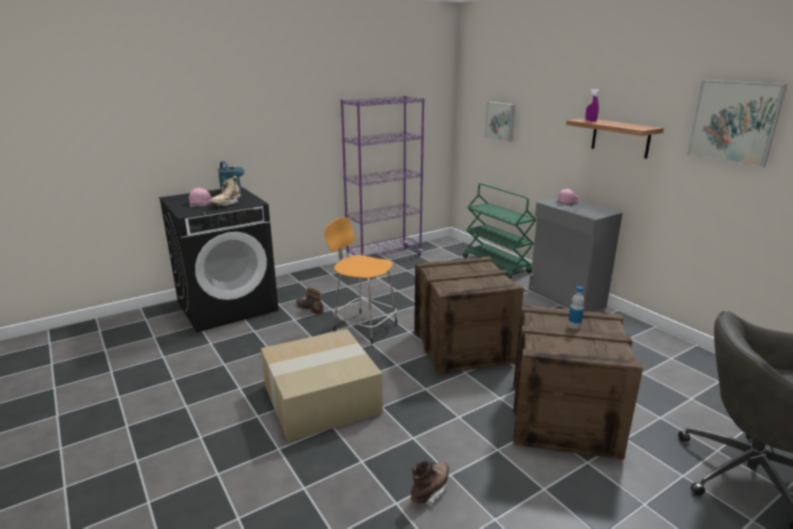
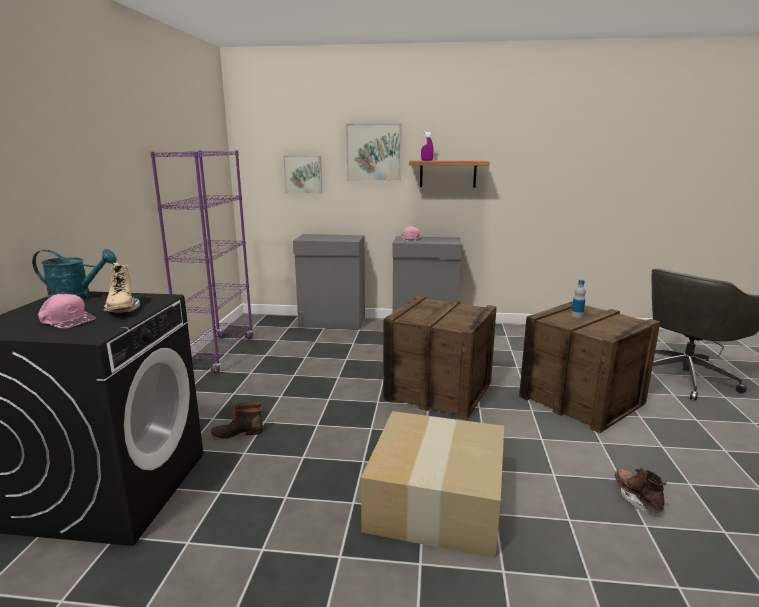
camera: 50 degrees left, 5 degrees down
(363, 327) = (332, 419): orange stool -> none
(496, 265) = (332, 322): green cart -> grey cabinet
(734, 122) = (542, 149): picture -> picture (373, 152)

